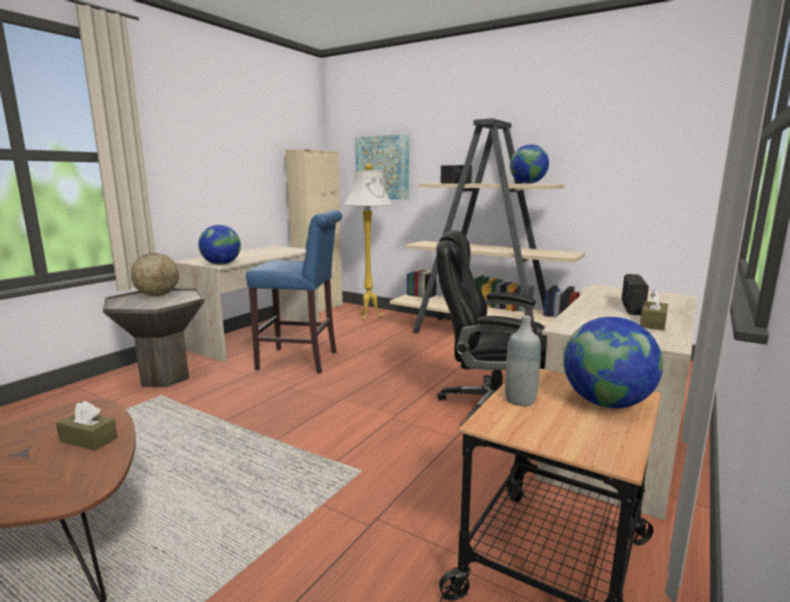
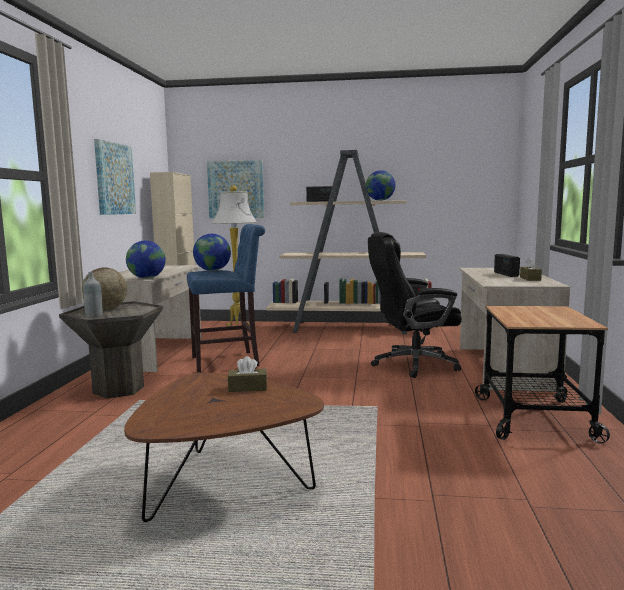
camera: 25 degrees left, 5 degrees down
(227, 157) = (114, 179): none -> picture
(520, 400) = (513, 315): grey bottle -> grey bottle (94, 316)
(606, 403) = (552, 311): globe -> globe (212, 270)

